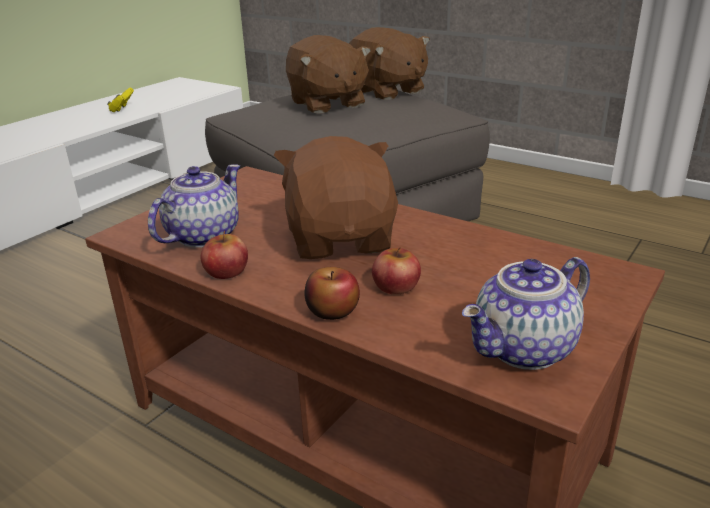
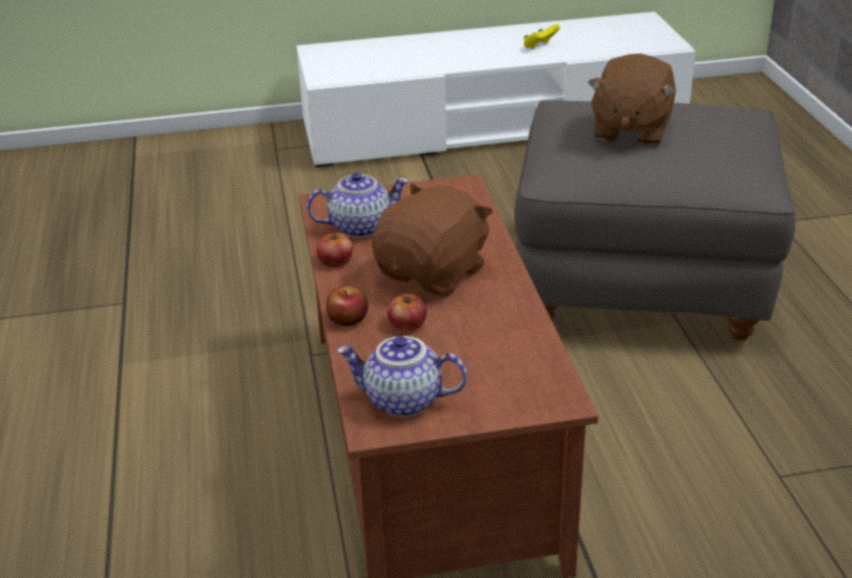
camera: 45 degrees right, 5 degrees up
(386, 92) = (721, 135): brown plush toy -> none

